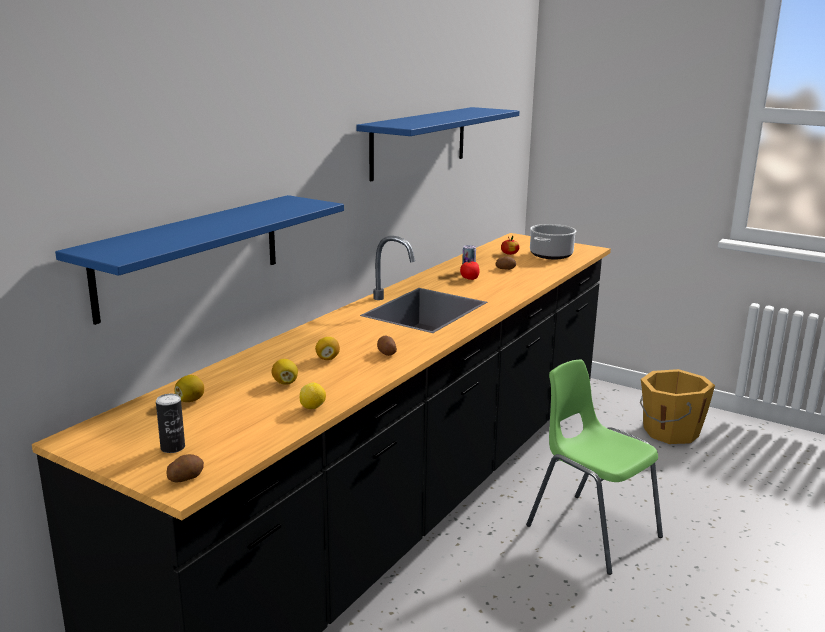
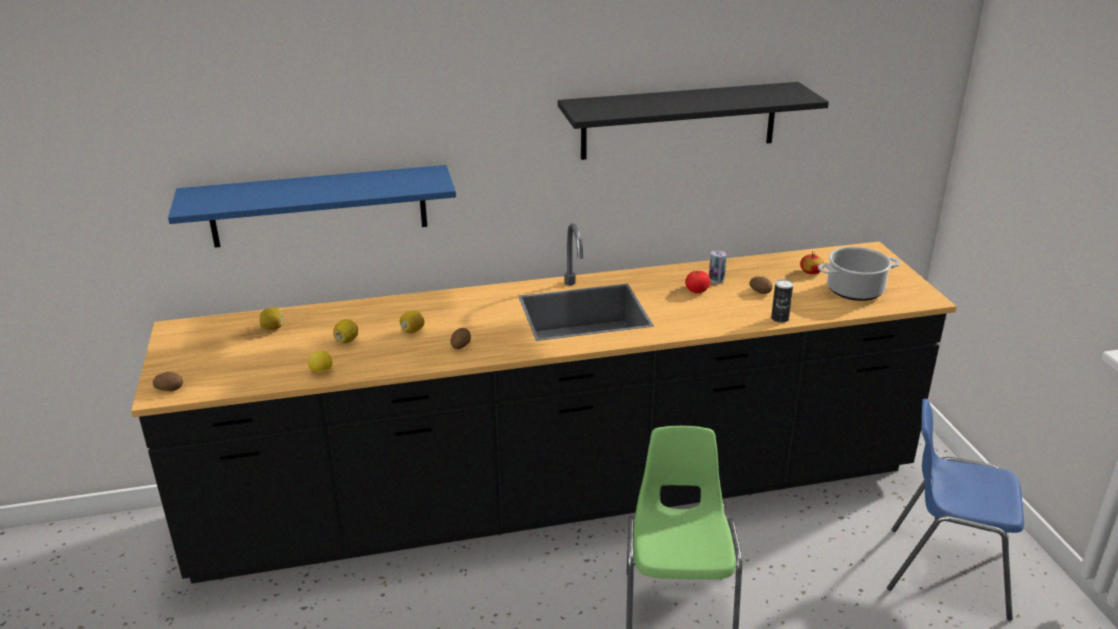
camera: 45 degrees right, 10 degrees up
(173, 447) = (202, 362): can -> can (780, 318)
(419, 142) = (679, 120): blue shelf -> black shelf
(669, 432) = (946, 570): orange bucket -> blue chair

